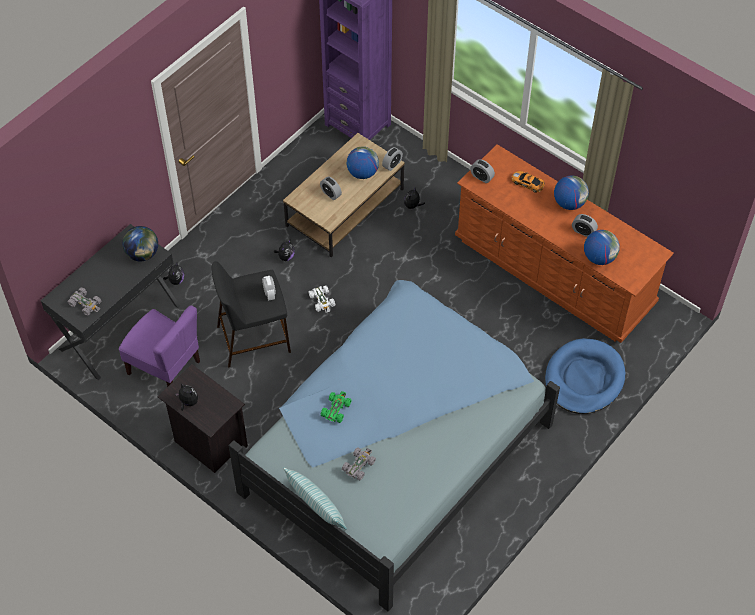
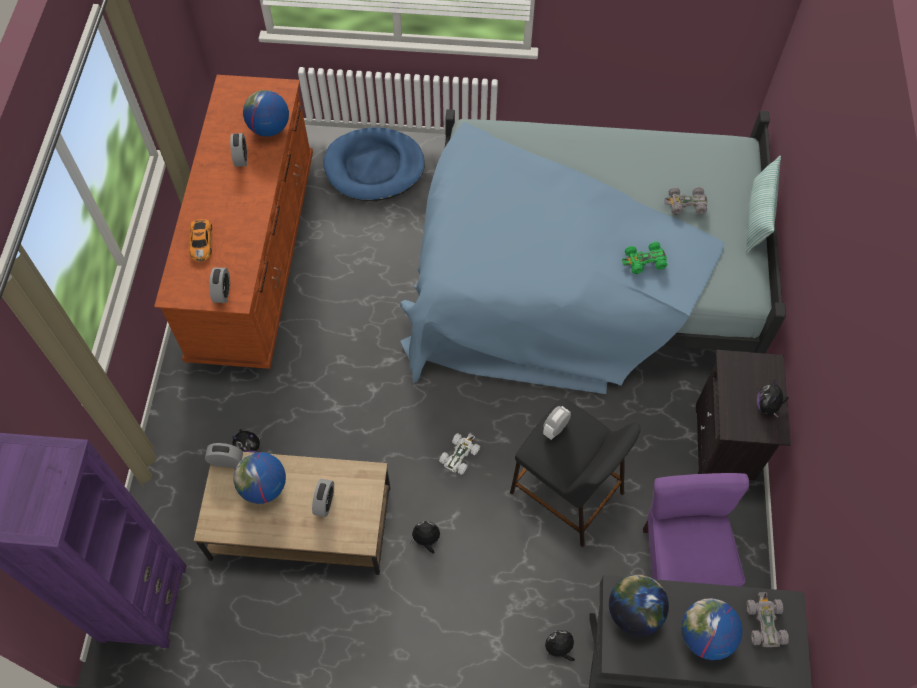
camera: 125 degrees left, 5 degrees up
(569, 203) = (206, 189): globe -> globe (705, 636)

